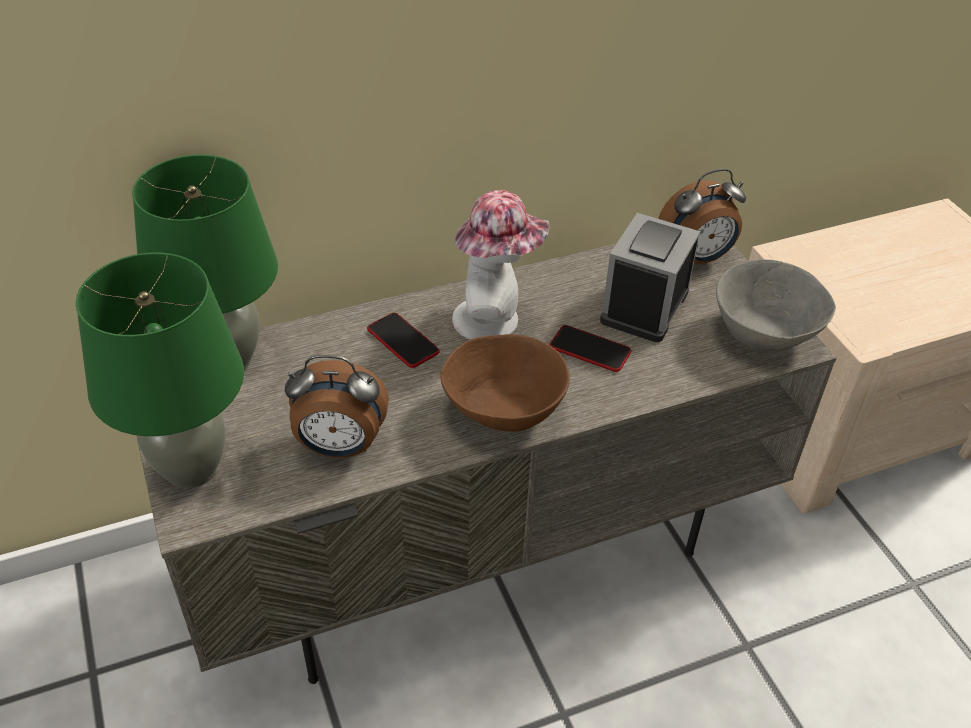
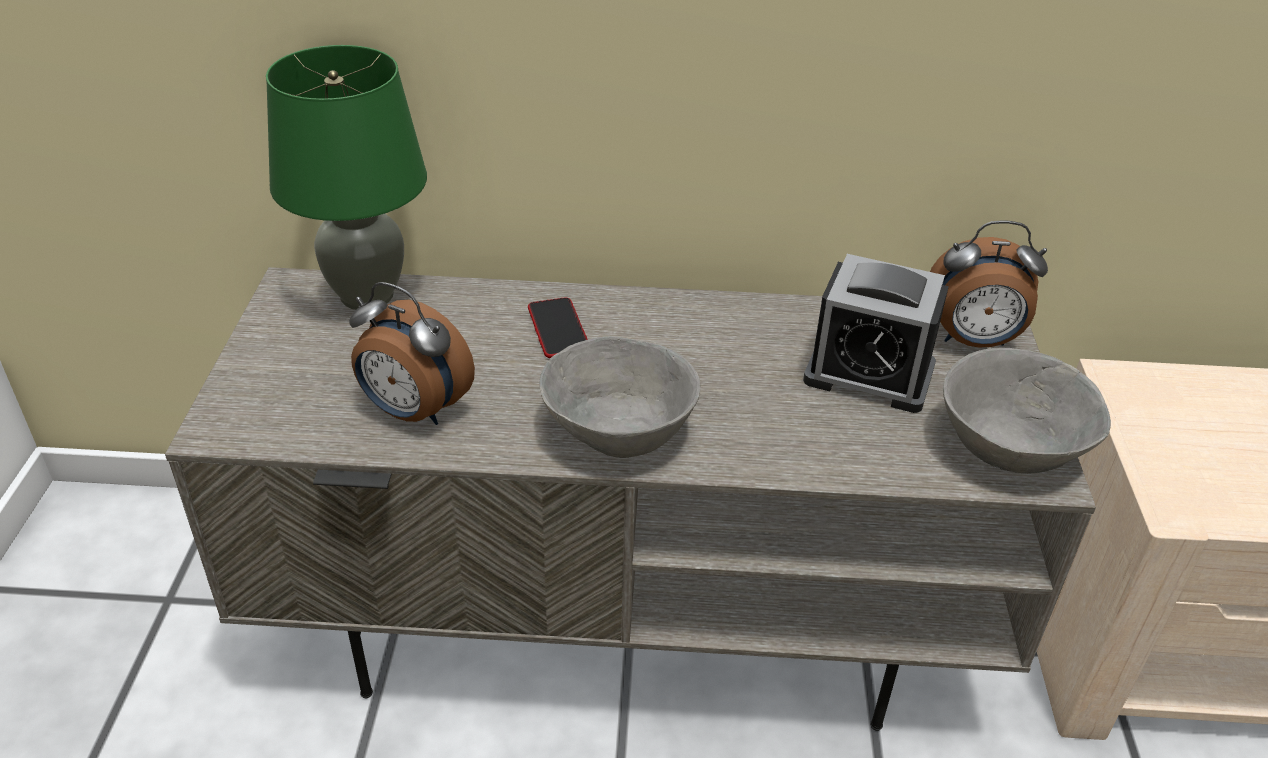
camera: 25 degrees right, 5 degrees down
(191, 468) = (254, 384): green table lamp -> none
(495, 319) = (676, 337): hat -> none
(505, 409) = (620, 432): brown bowl -> grey bowl
(590, 349) = (767, 400): phone -> none
(644, 306) = (869, 374): alarm clock -> alarm clock turned 120 degrees counterclockwise

